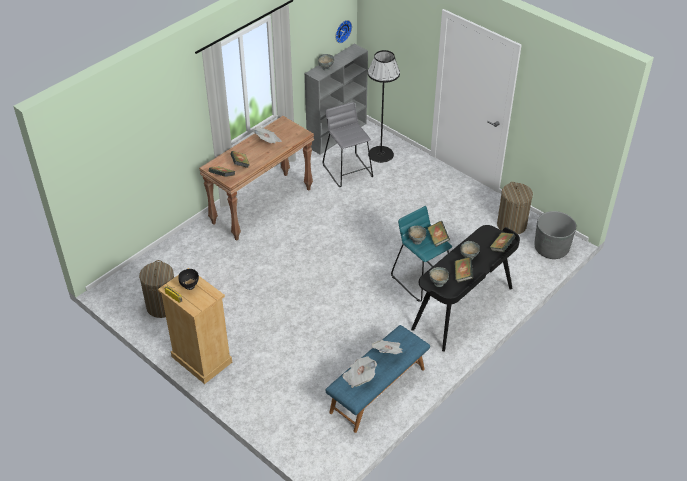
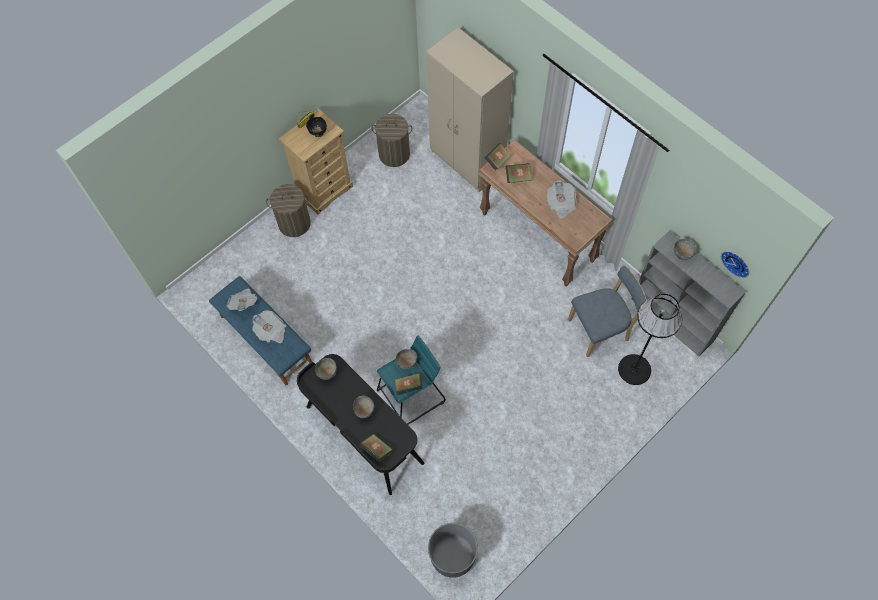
camera: 95 degrees right, 20 degrees up
(177, 252) = (467, 162): none -> beige wardrobe
(348, 170) = (601, 329): grey stool -> blue chair
(462, 275) = (337, 401): book -> none
(511, 225) = (497, 514): laundry basket -> laundry basket (294, 223)

